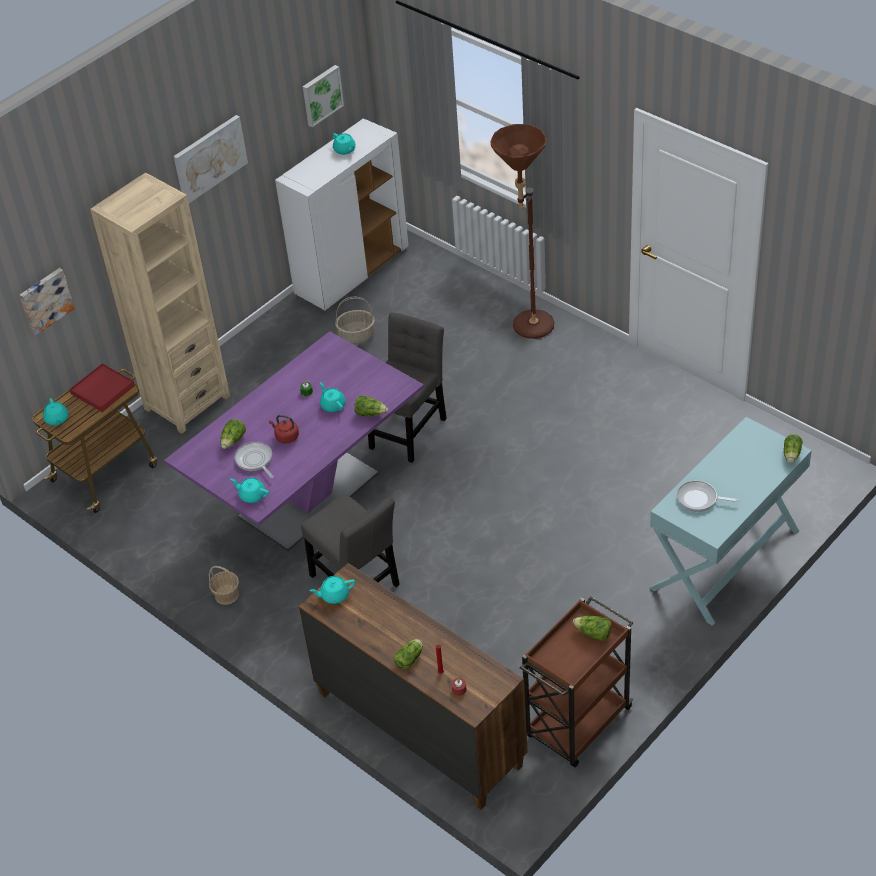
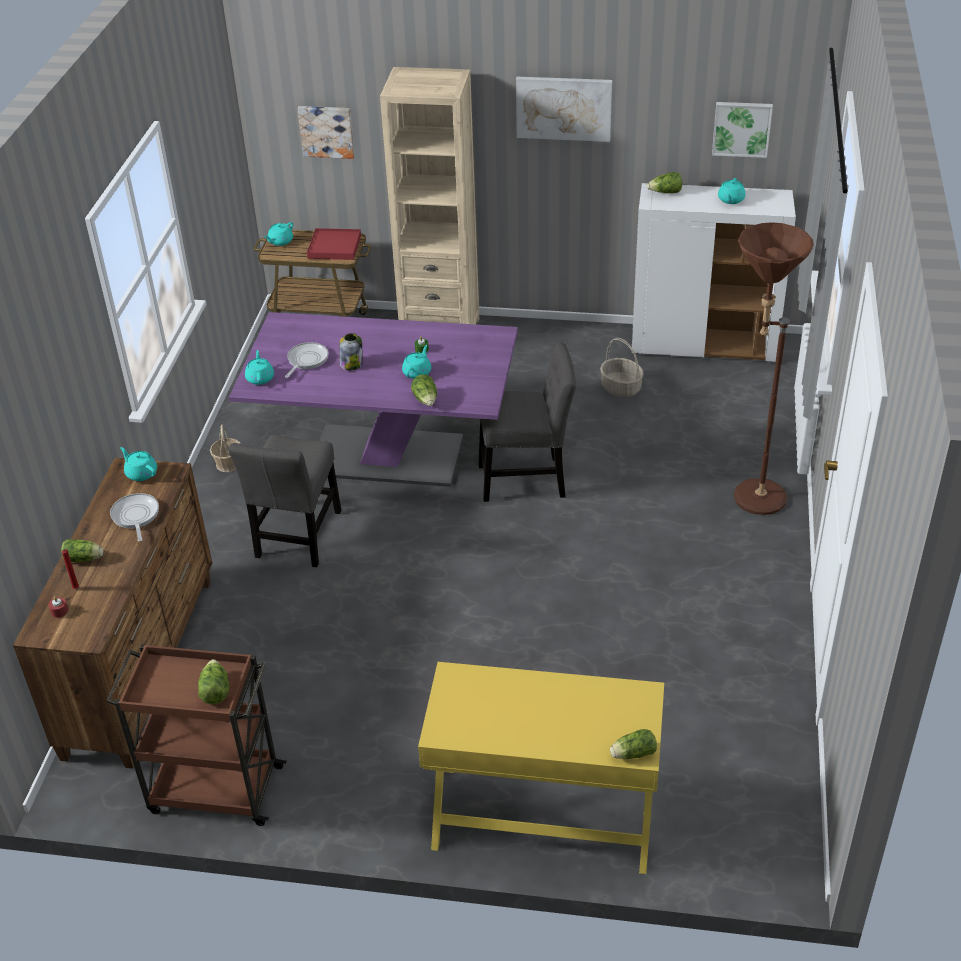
camera: 55 degrees right, 5 degrees down
(233, 440) = (322, 337): lettuce -> lettuce (665, 192)
(286, 437) = (351, 364): red kettle -> jar
(699, 499) = (488, 696): frying pan -> frying pan (135, 516)
(725, 559) = (543, 818): turquoise console table -> yellow console table

